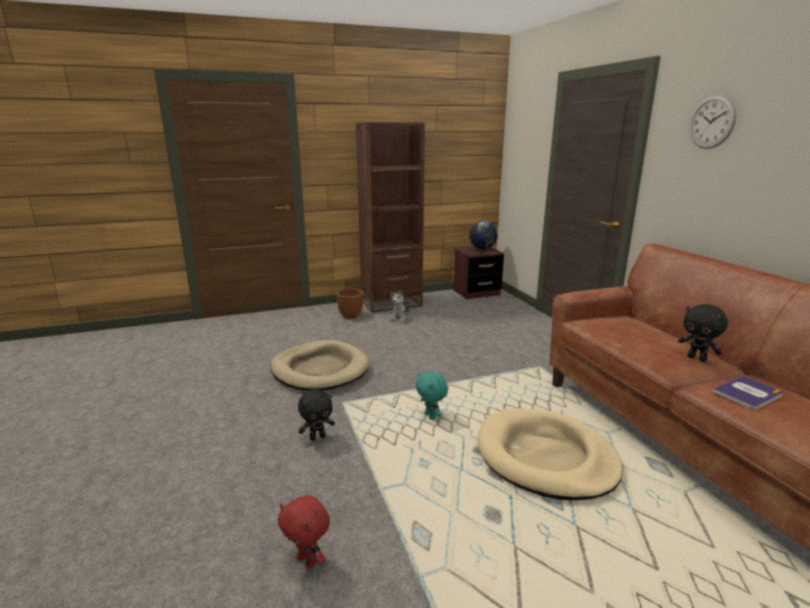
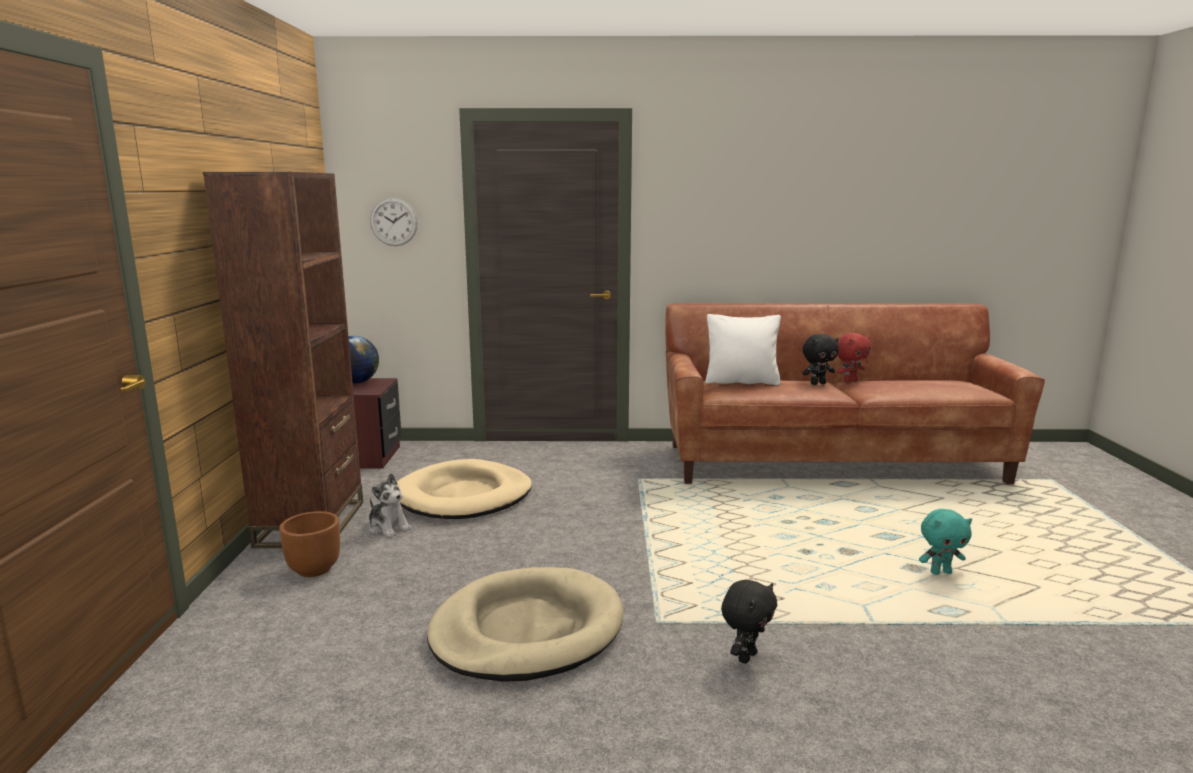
camera: 70 degrees left, 5 degrees down
(308, 560) = (1000, 690): red plush toy -> red plush toy (850, 381)
(317, 437) = (746, 656): black plush toy -> black plush toy turned 45 degrees clockwise
(431, 416) = (723, 564): turquoise plush toy -> turquoise plush toy (940, 573)
(545, 457) = (822, 523): beige dog bed -> beige dog bed (464, 496)
(628, 325) = (741, 382): none -> white pillow
(711, 122) = (709, 178): wall clock -> wall clock (393, 222)
(747, 393) = (886, 386): book -> none

